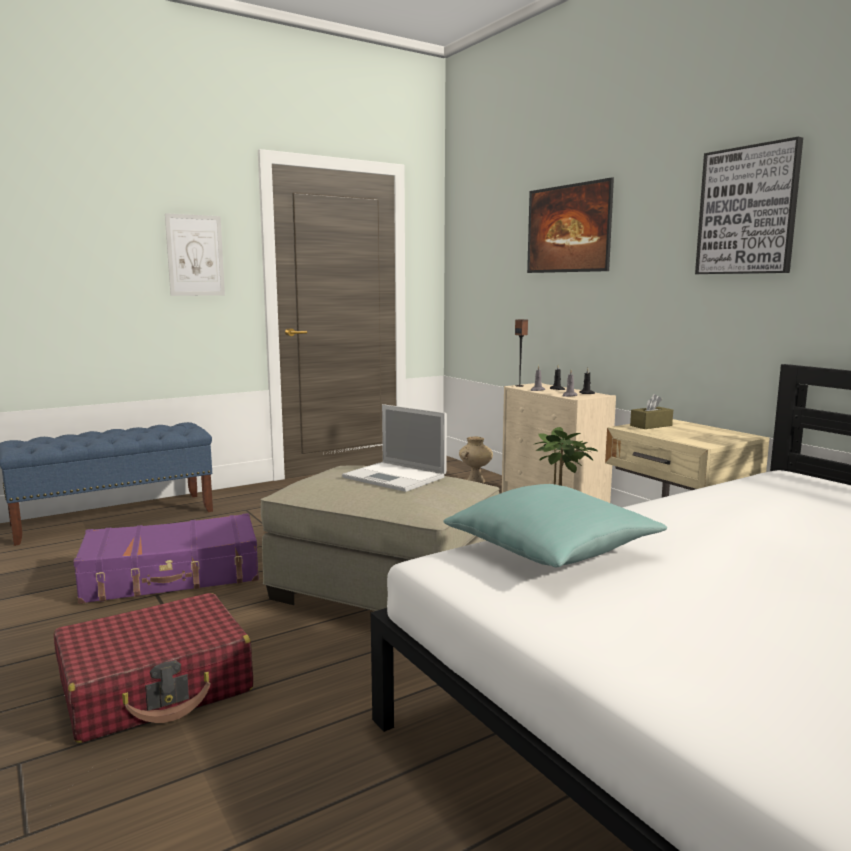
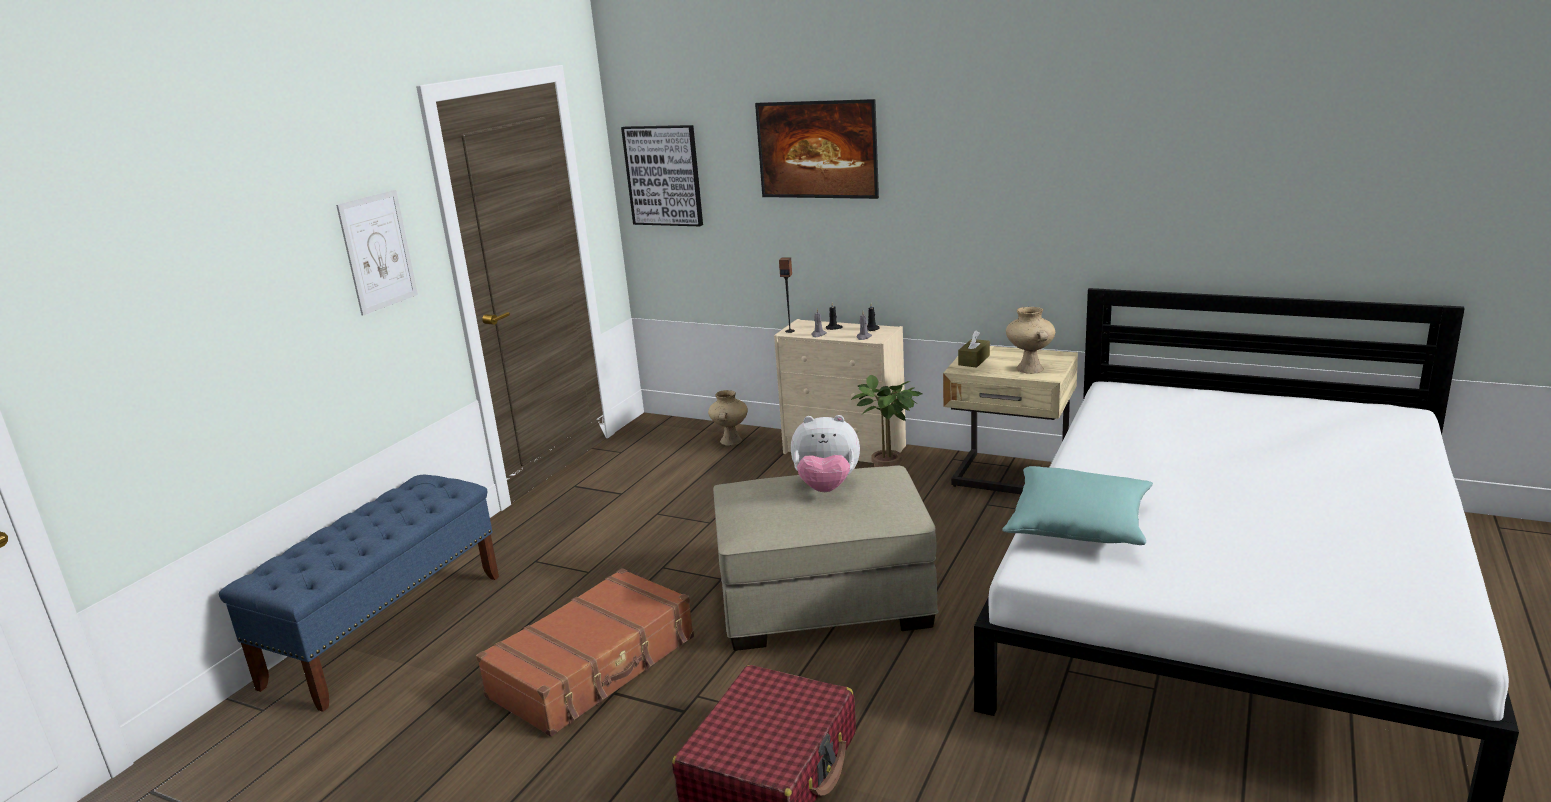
camera: 30 degrees left, 10 degrees up
(173, 576) = (595, 667): purple suitcase -> brown suitcase
(396, 477) = (826, 487): laptop -> plush toy
(694, 437) = (1029, 369): none -> beige vase
(747, 211) = (1037, 146): picture -> picture (664, 175)

